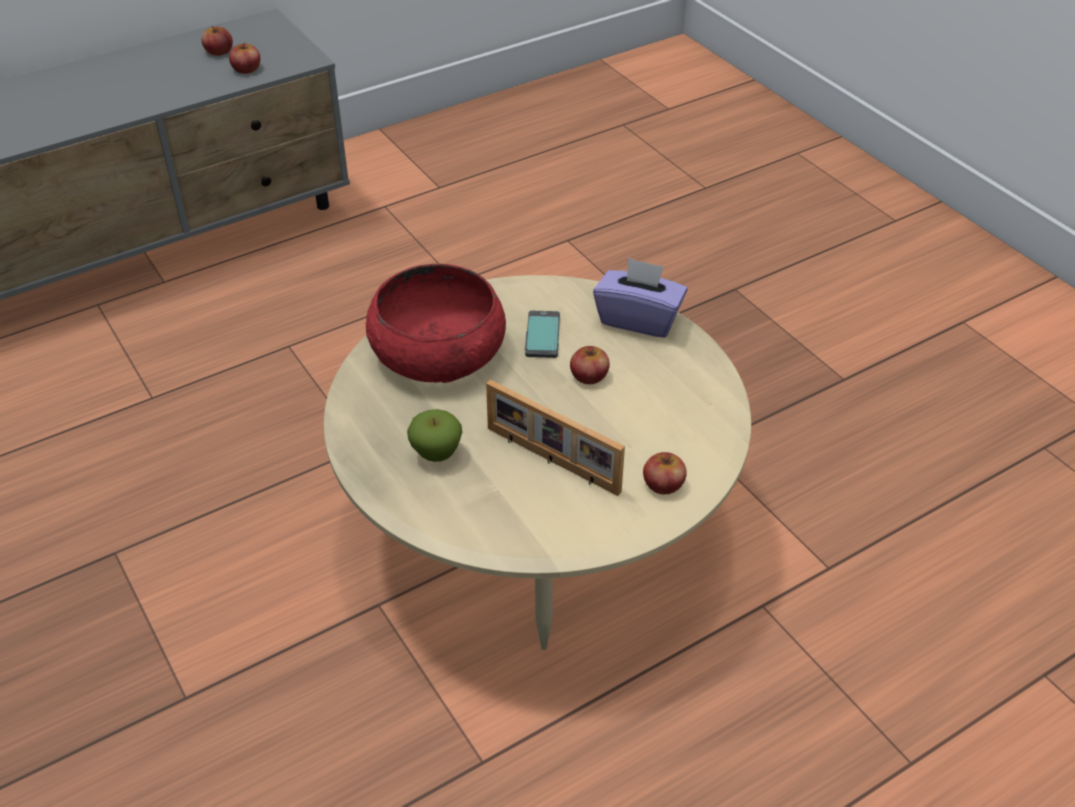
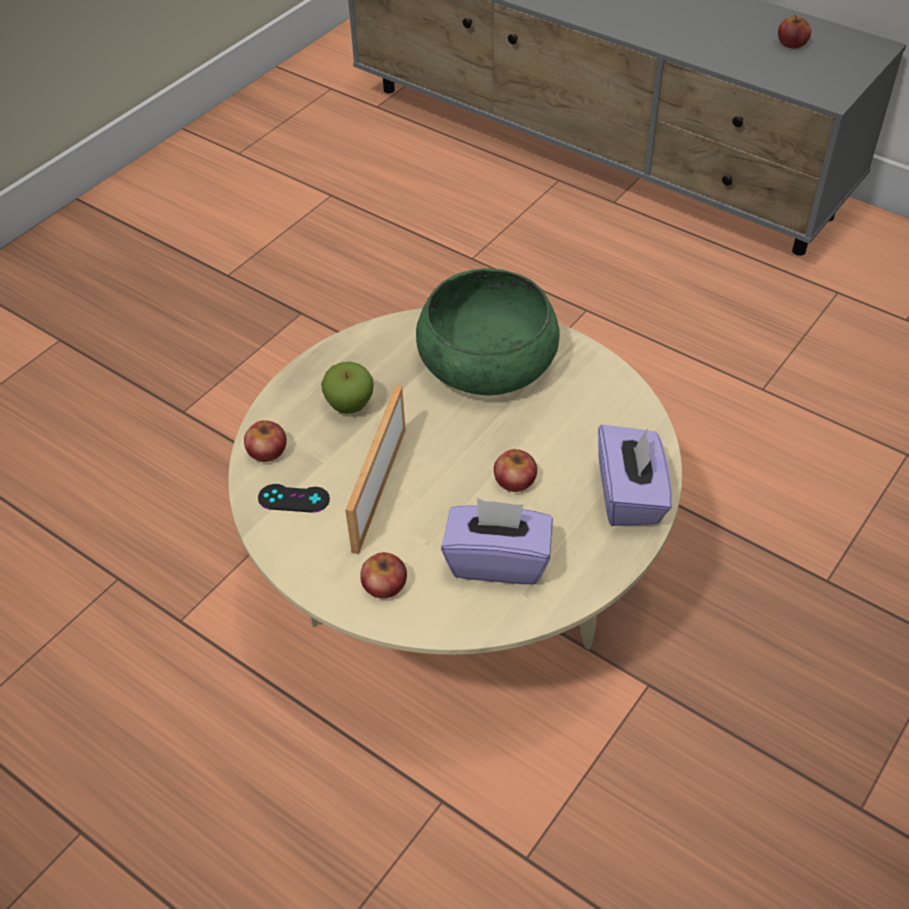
camera: 70 degrees right, 5 degrees up
(246, 68) = (778, 69): apple -> apple (267, 451)
(438, 351) = (487, 360): red bowl -> green bowl
(532, 520) = (293, 498): none -> black game controller
(542, 335) = (555, 426): phone -> none
(669, 409) = (497, 560): none -> purple tissue box

